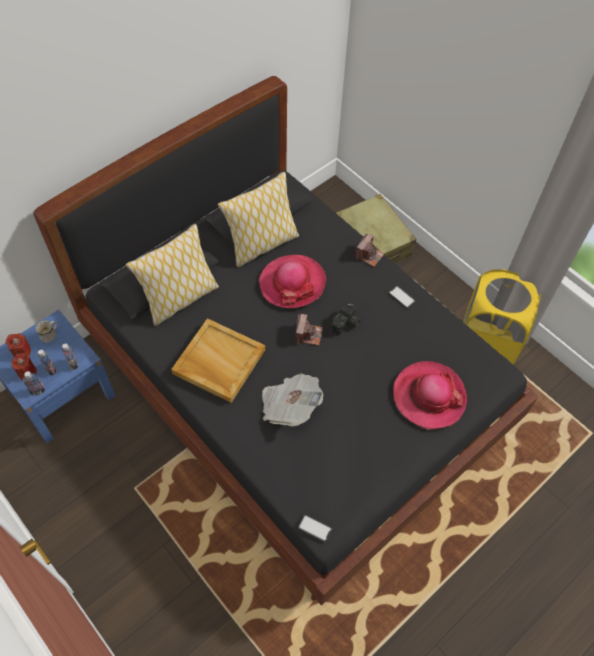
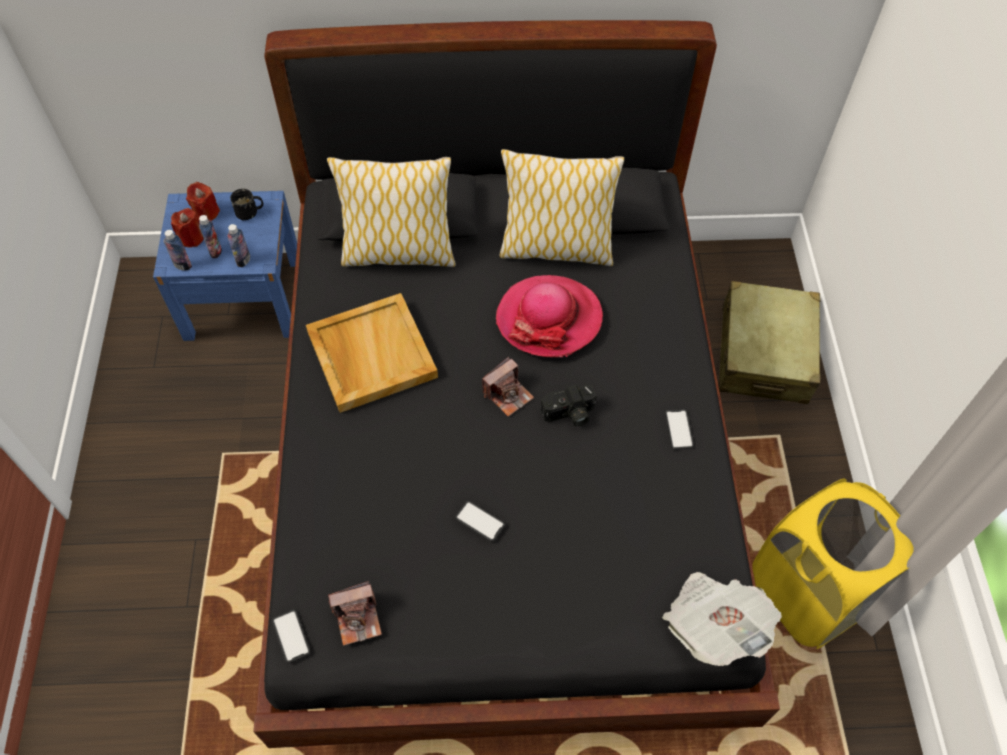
camera: 40 degrees right, 0 degrees up
(50, 334) = (250, 212): white mug -> black mug
(289, 406) = (402, 466): newspaper -> newspaper (714, 624)
(353, 405) = (480, 521): none -> phone
(369, 255) = (685, 347): camera -> camera (358, 618)
(429, 396) = (592, 584): hat -> none

